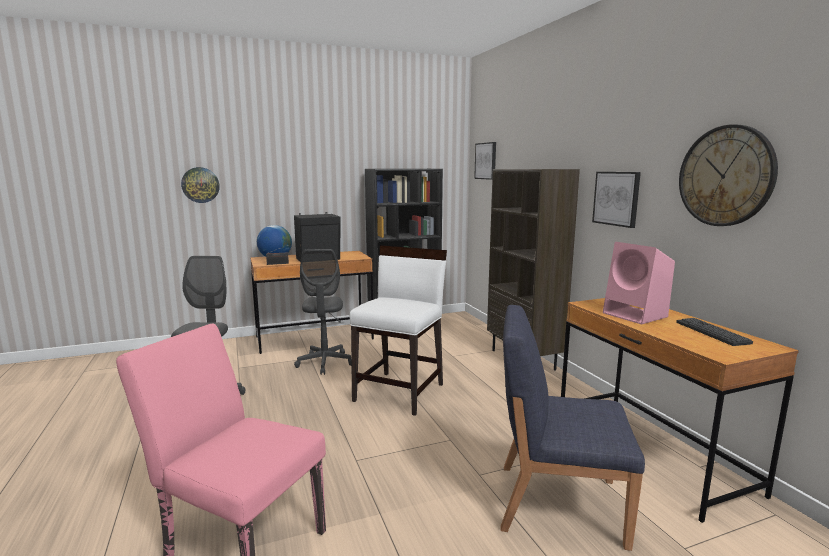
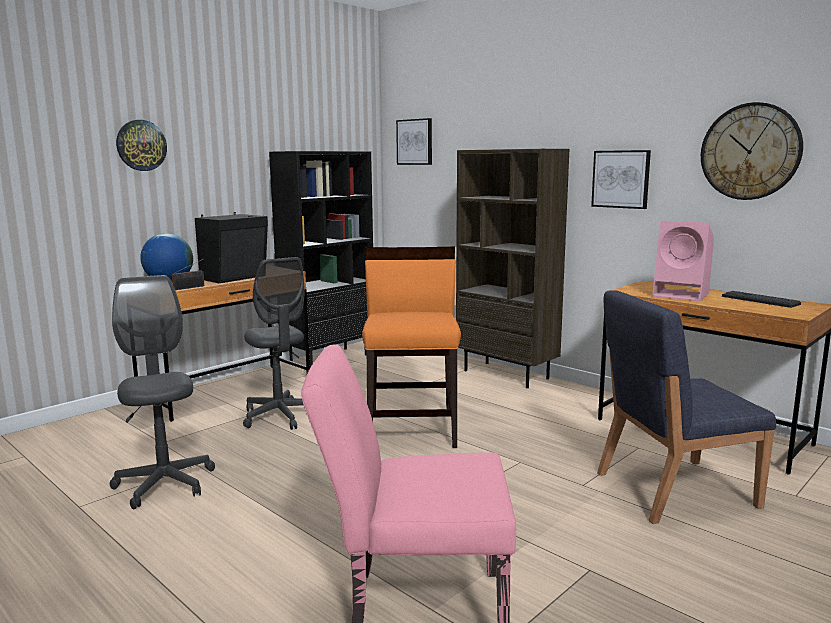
camera: 25 degrees left, 0 degrees up
(200, 185) = (43, 176): wall clock -> wall clock (141, 145)
(400, 392) = (412, 429): white chair -> orange chair

